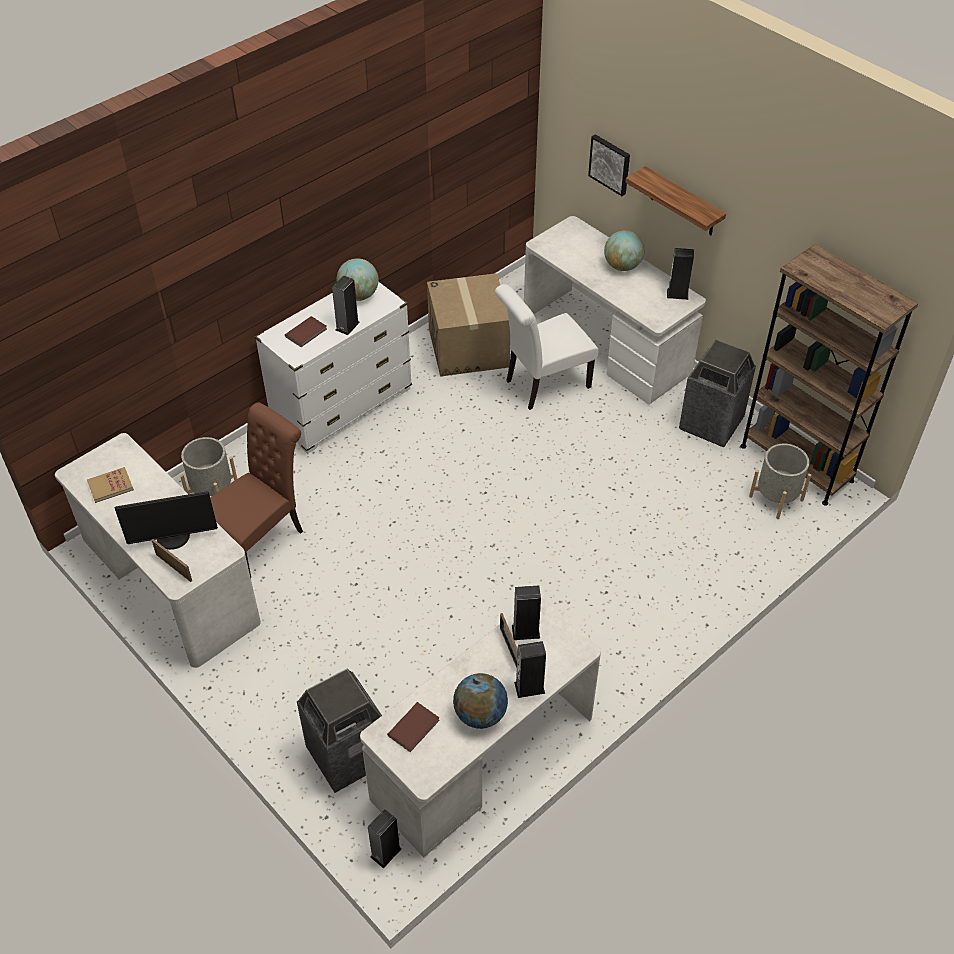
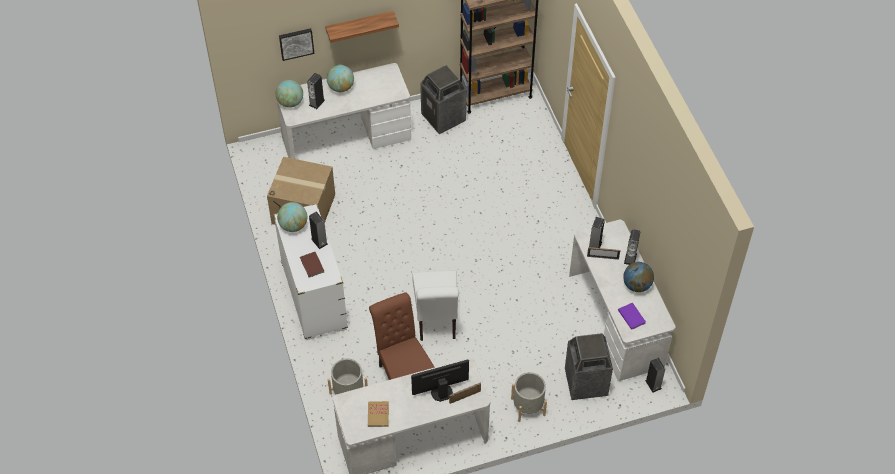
camera: 65 degrees left, 5 degrees up
(173, 538) = (441, 391): monitor -> monitor turned 120 degrees counterclockwise
(415, 728) = (632, 316): brown book -> purple book
(543, 385) = (361, 184): white chair -> white chair (436, 321)
(563, 233) = (290, 102): none -> globe
(677, 294) = (382, 73): speaker -> speaker (317, 102)
(776, 498) = (515, 116): grey planter -> grey planter (528, 406)

